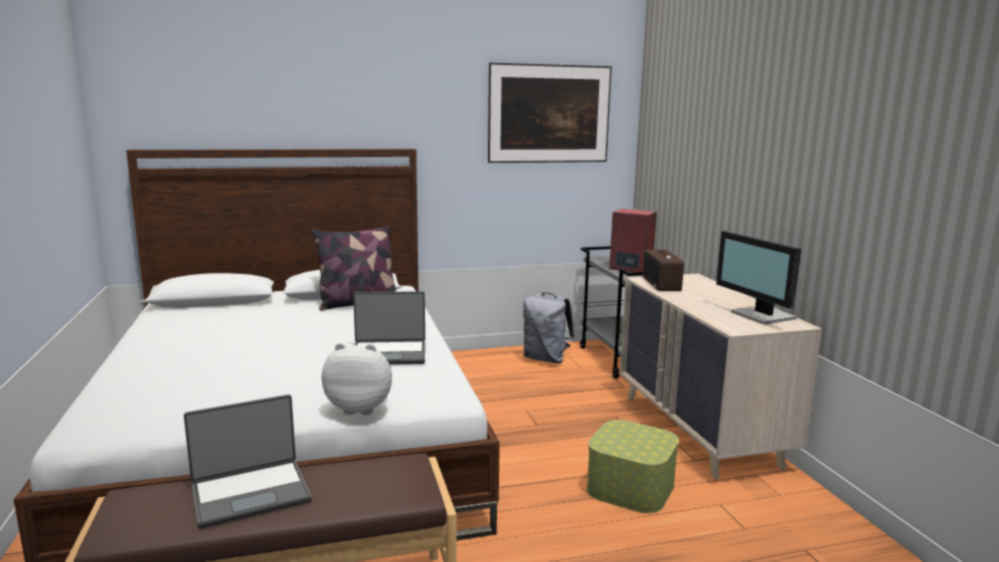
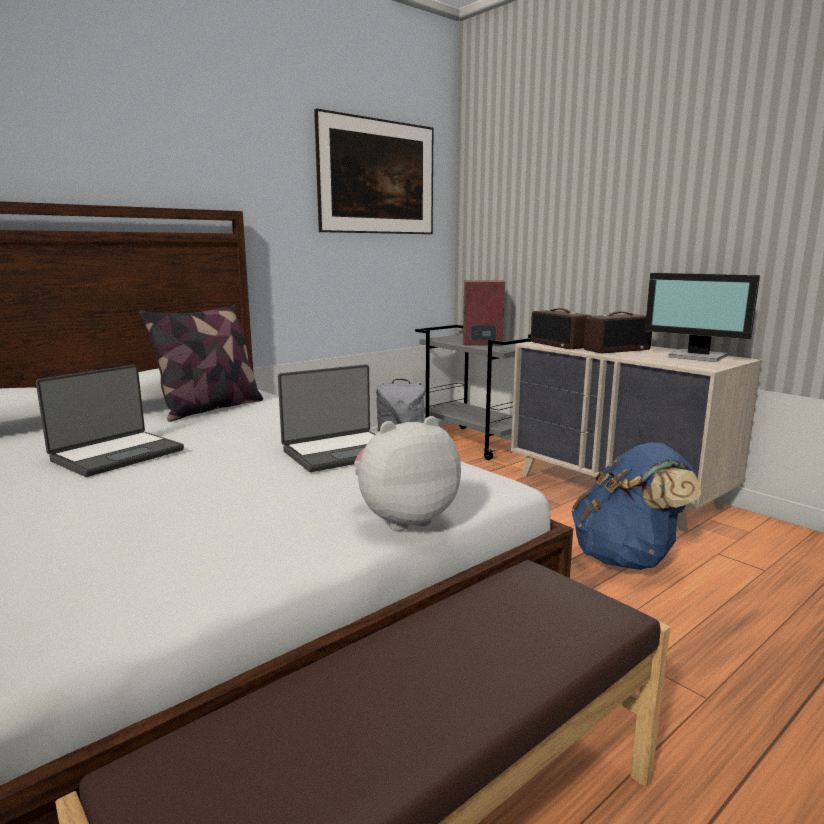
camera: 25 degrees left, 0 degrees up
(250, 493) = (378, 689): laptop -> laptop (116, 455)
(630, 487) = (627, 558): storage box -> blue backpack
(702, 297) = (616, 349): none -> radio

